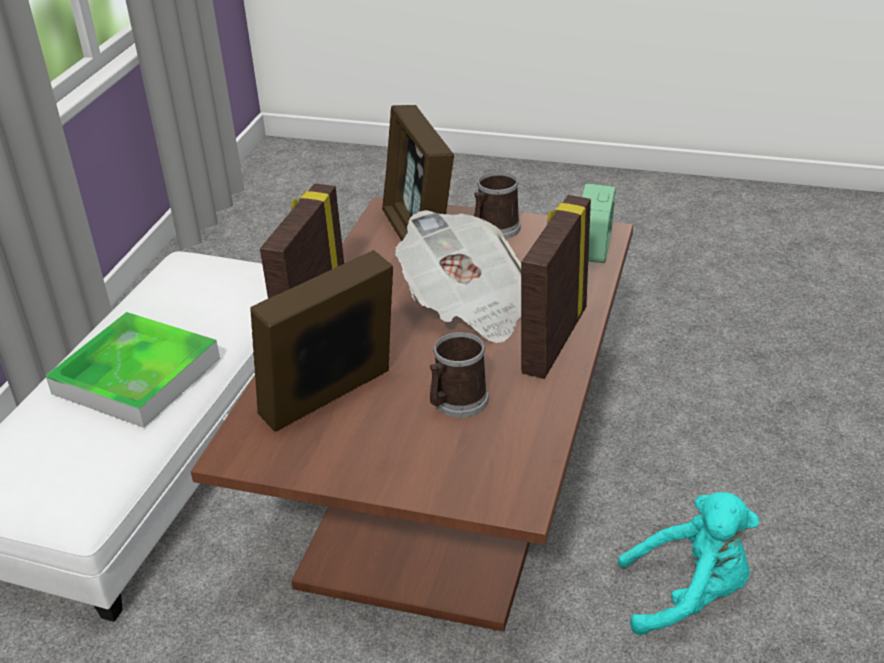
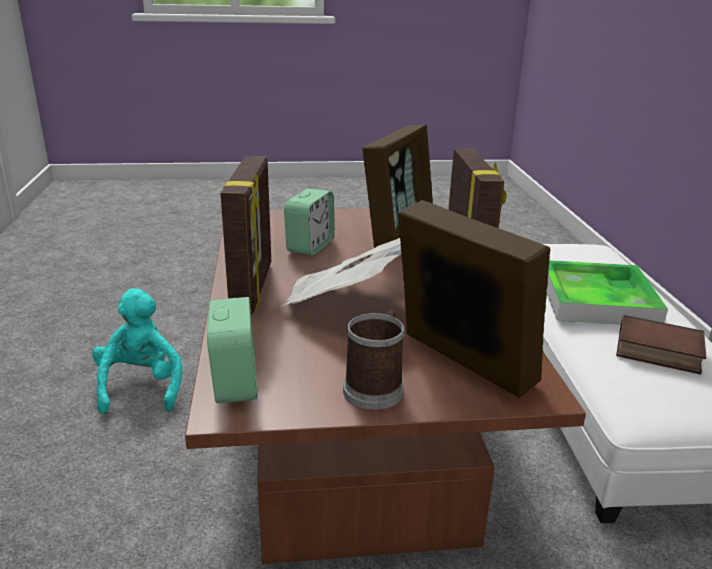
camera: 155 degrees right, 10 degrees down
(183, 307) = (656, 352): none -> book
(456, 403) = (310, 246): mug -> alarm clock
(688, 595) = (141, 386): turquoise plush toy -> turquoise plush toy turned 105 degrees clockwise

